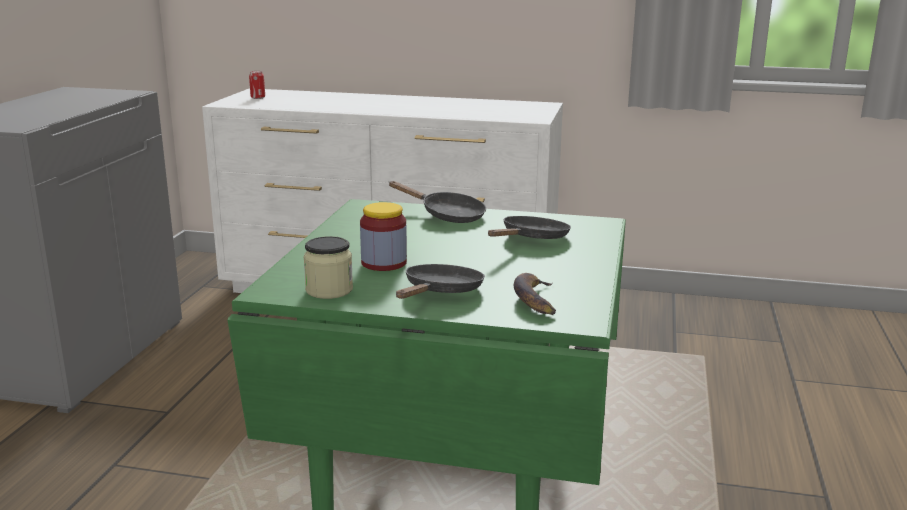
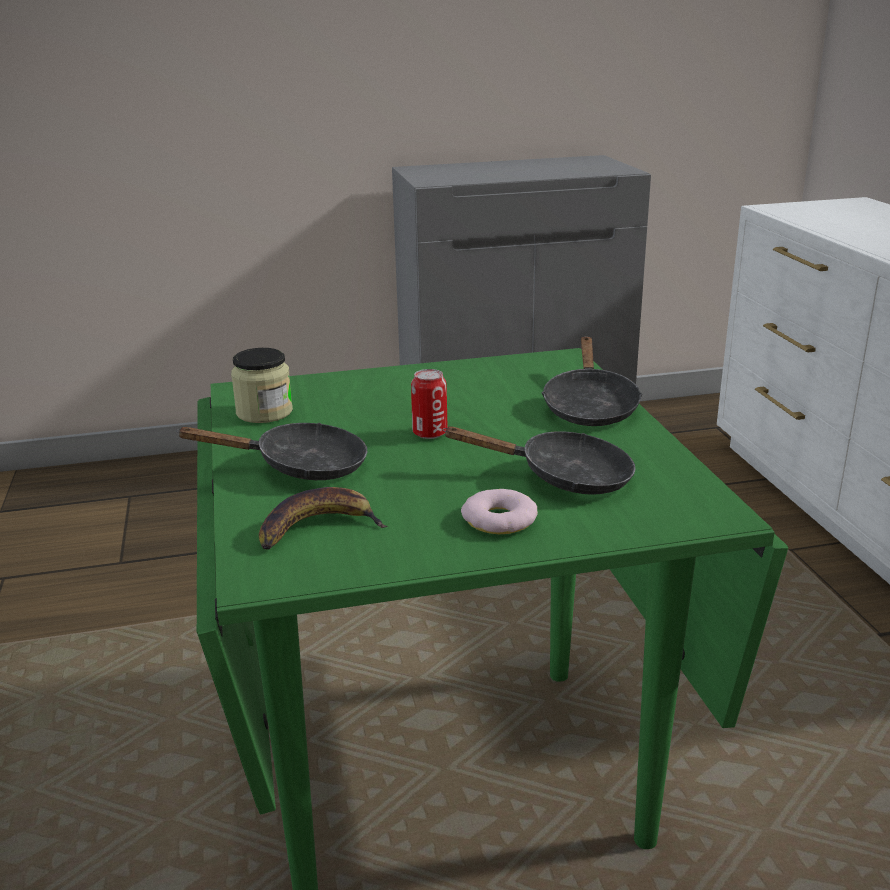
camera: 65 degrees right, 5 degrees up
(258, 98) = (829, 209): can -> can (430, 433)
(384, 263) = (371, 416): jar -> none
(566, 260) = (499, 519): none -> donut

